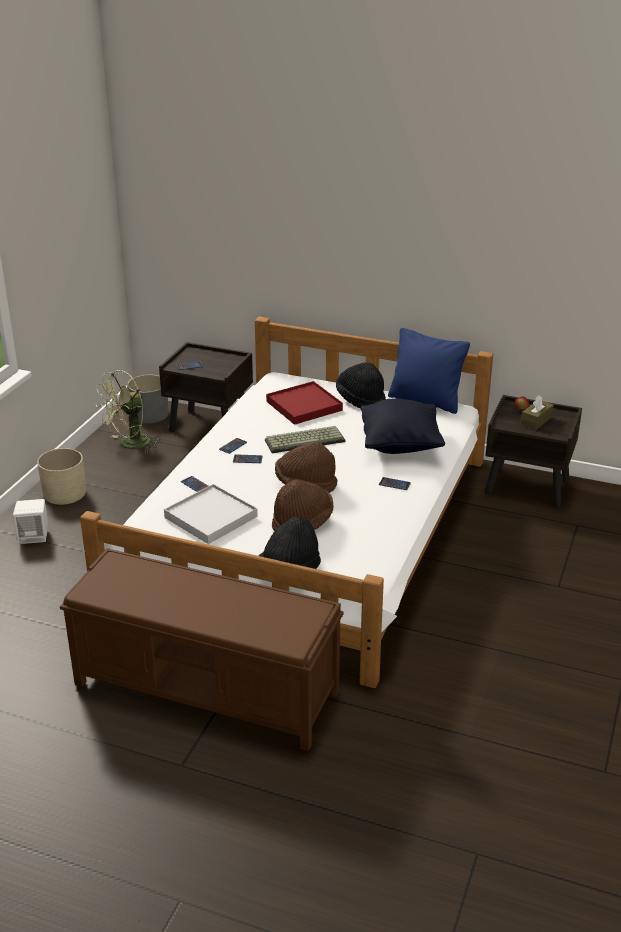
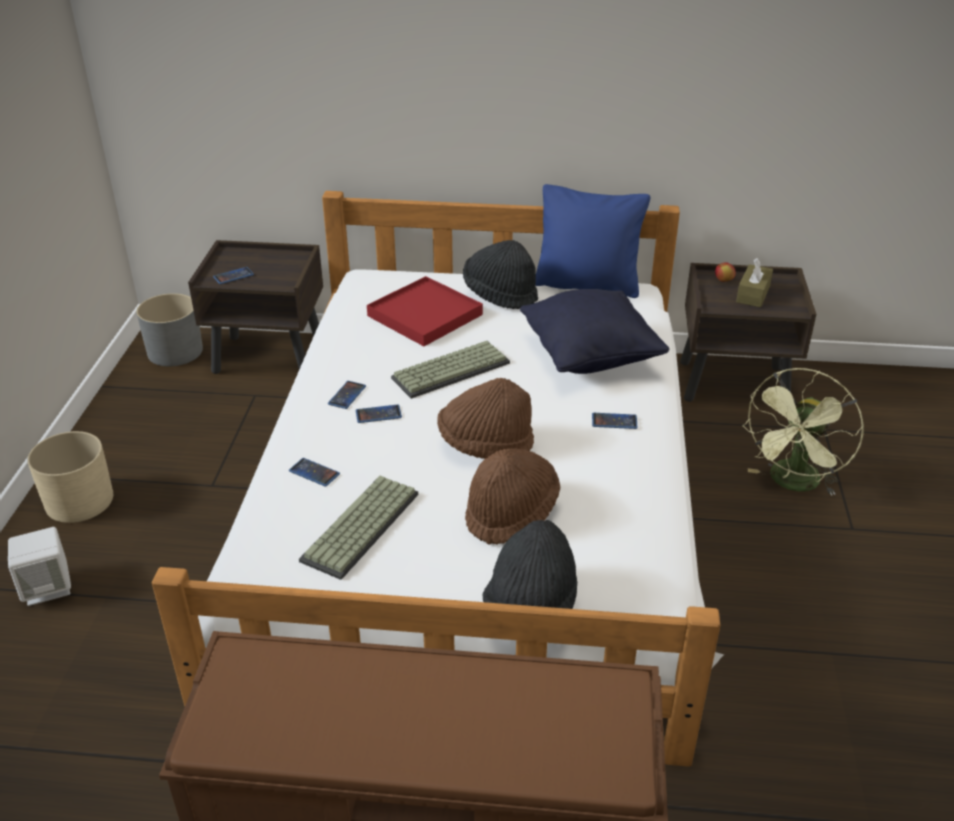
camera: 15 degrees left, 5 degrees up
(130, 445) = (160, 404): green fan -> green fan (792, 484)
(211, 517) = (362, 528): white tray -> keyboard

